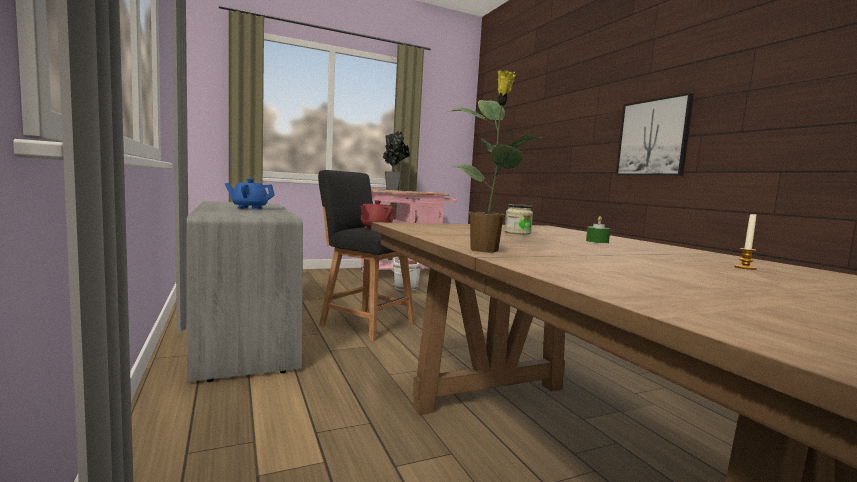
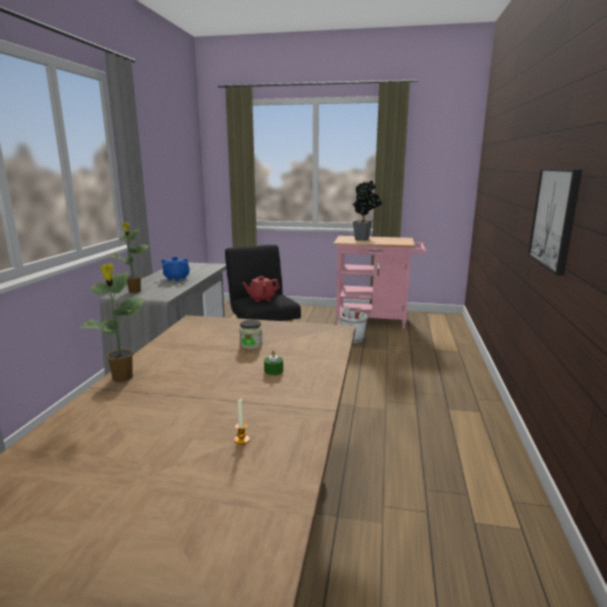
camera: 35 degrees right, 10 degrees up
(226, 213) = (134, 291): none -> potted plant

